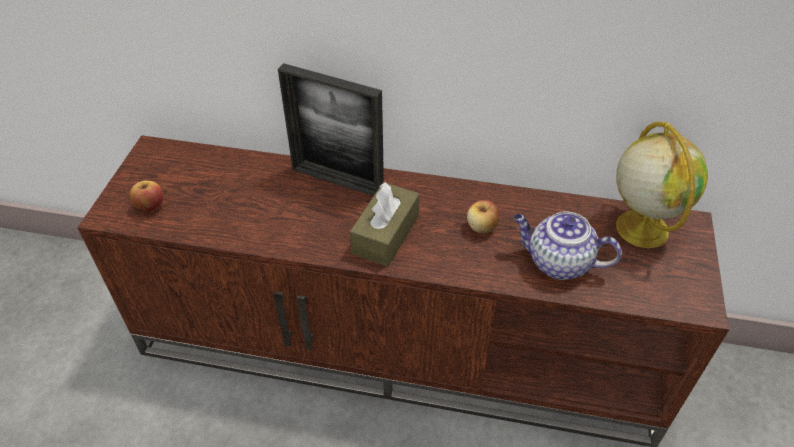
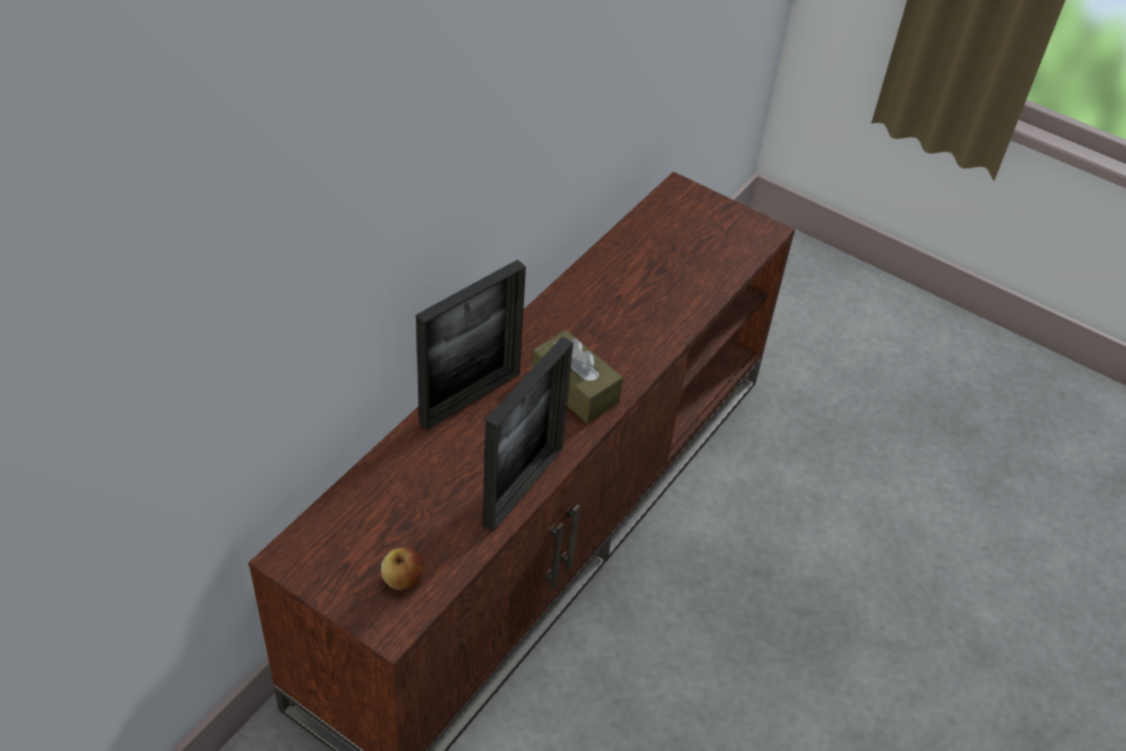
camera: 70 degrees left, 0 degrees up
(265, 238) = (523, 486): none -> picture frame
(482, 227) = (606, 317): apple -> none
(557, 263) = (678, 288): teapot -> none
(640, 227) = (666, 219): globe -> none

